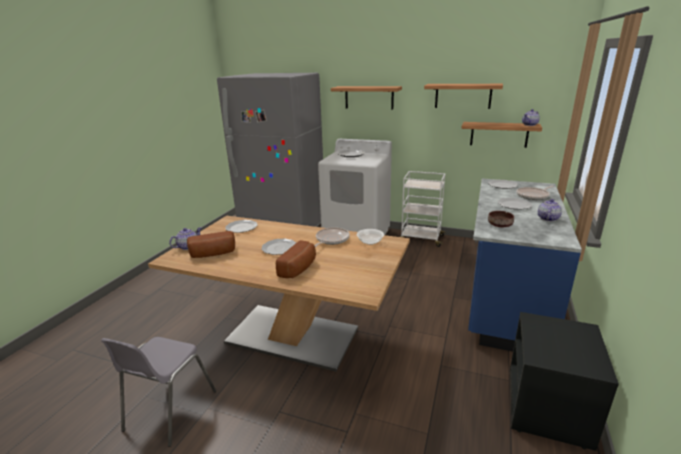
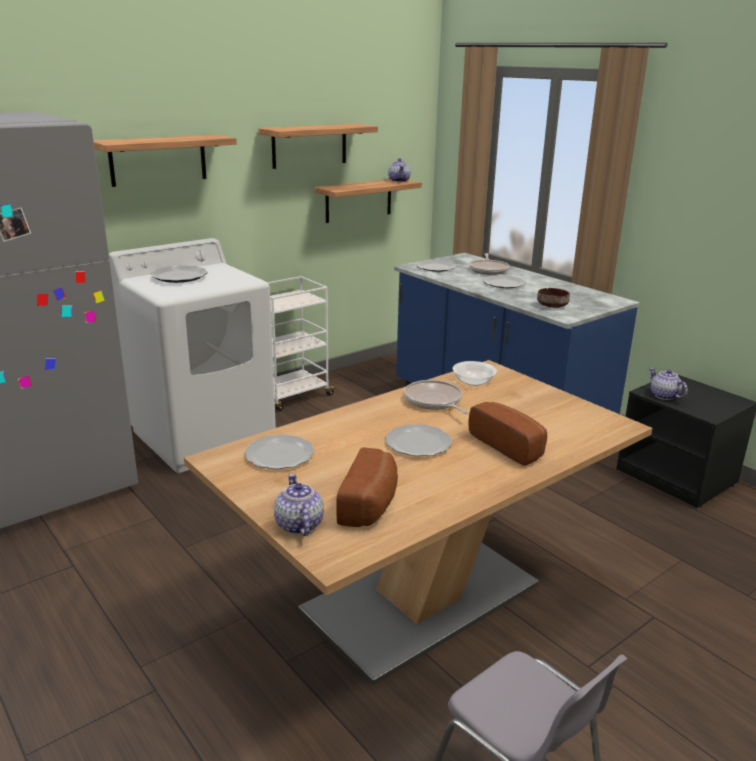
camera: 60 degrees left, 0 degrees up
(547, 218) = (558, 286): teapot -> teapot (664, 396)

